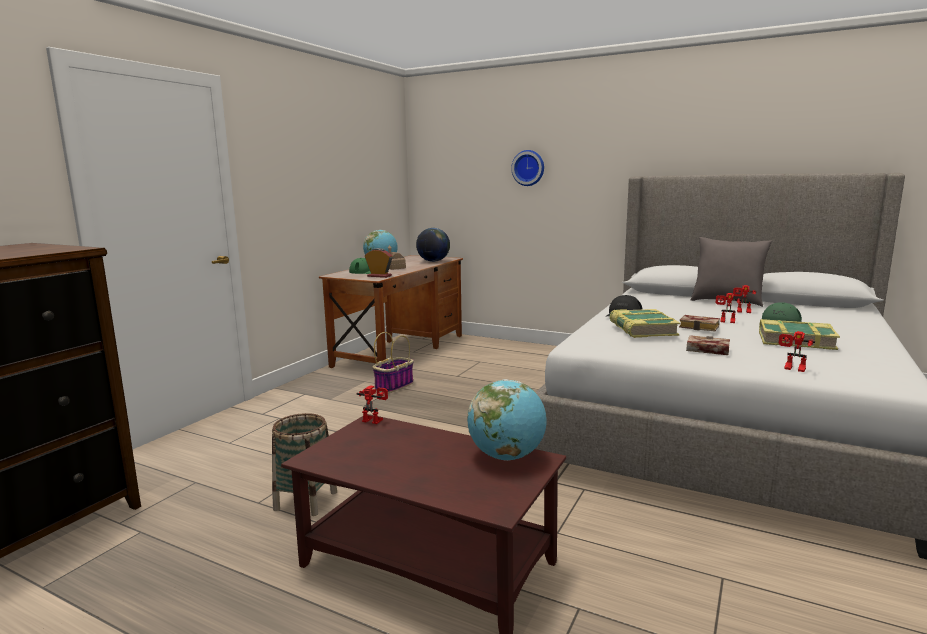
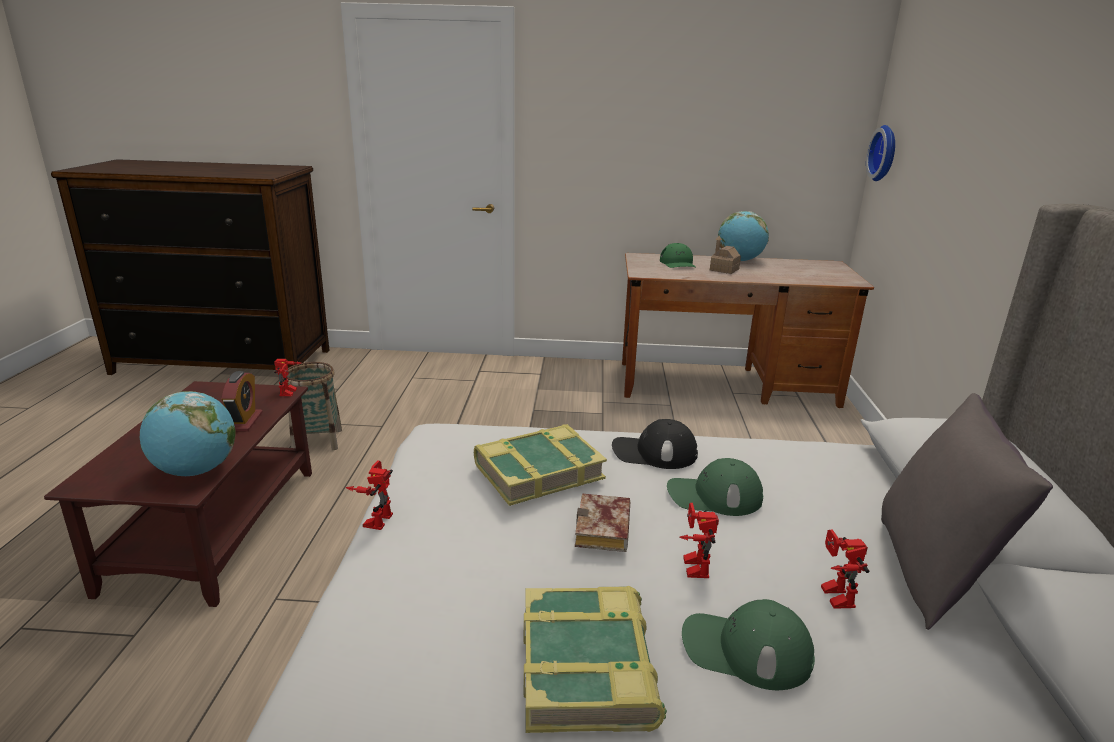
camera: 65 degrees right, 10 degrees up
(379, 276) = (659, 272): alarm clock -> alarm clock (244, 422)
(394, 386) = (604, 411): basket -> none
(433, 261) = (809, 277): globe -> none
(528, 168) = (979, 147): wall clock -> wall clock (885, 153)
(669, 312) = (714, 495): none -> green cap
(705, 350) = (451, 541): book -> none
(793, 369) = (349, 641): toy robot -> toy robot (375, 518)

